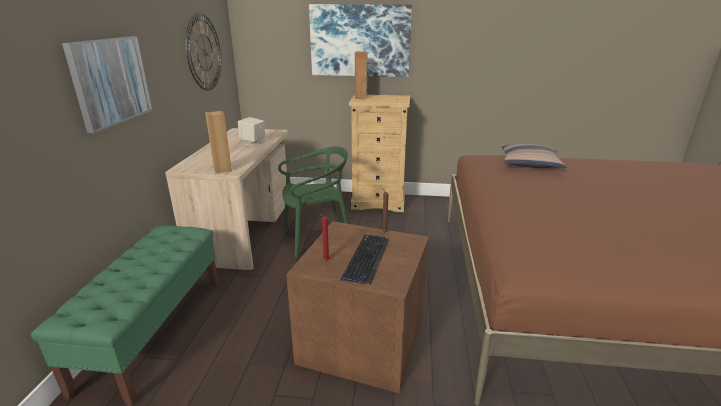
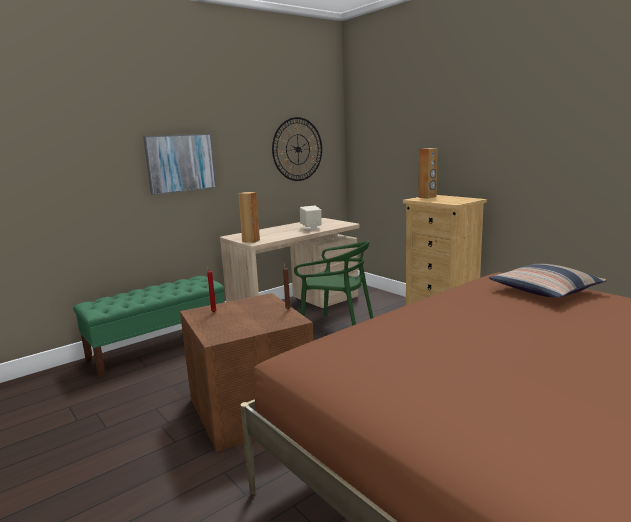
camera: 45 degrees right, 10 degrees down
(360, 41) = (441, 138): picture -> none
(366, 259) = (237, 319): keyboard -> none

